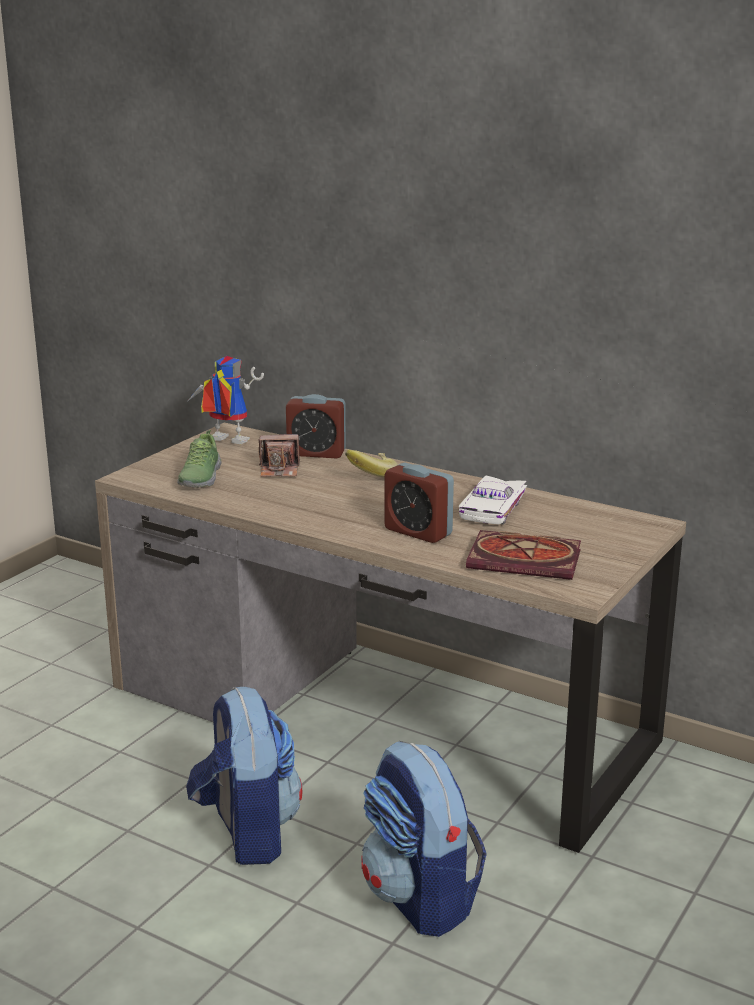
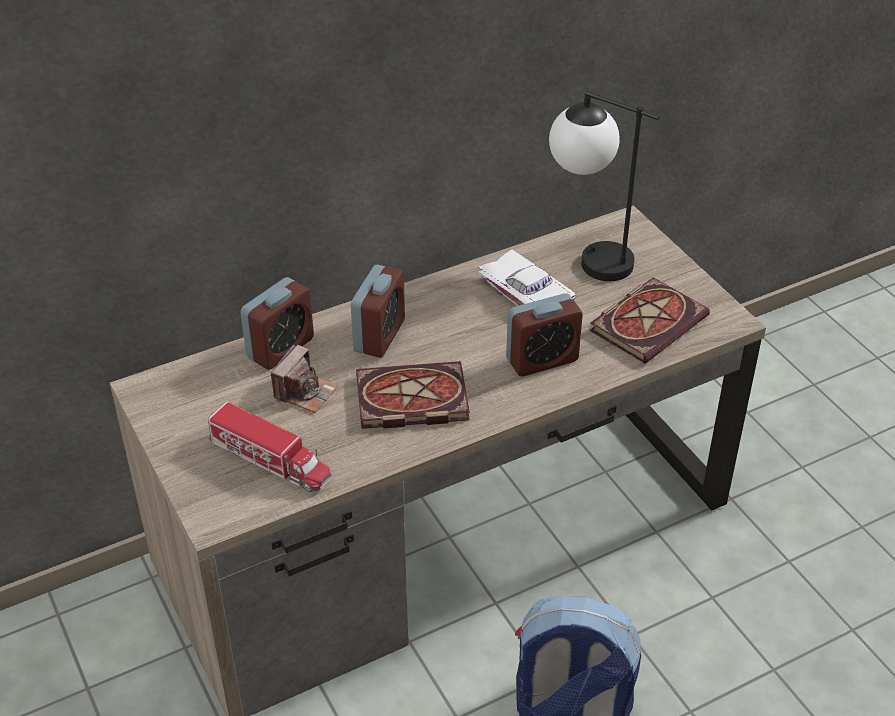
camera: 60 degrees left, 20 degrees up
(199, 477) = (270, 460): shoe -> toy truck
(224, 441) = (175, 404): toy robot -> none
(310, 501) = (409, 400): none -> book
(370, 476) = (379, 336): banana -> alarm clock
(420, 898) = (727, 626): backpack -> none
(579, 519) = (587, 257): none -> table lamp

